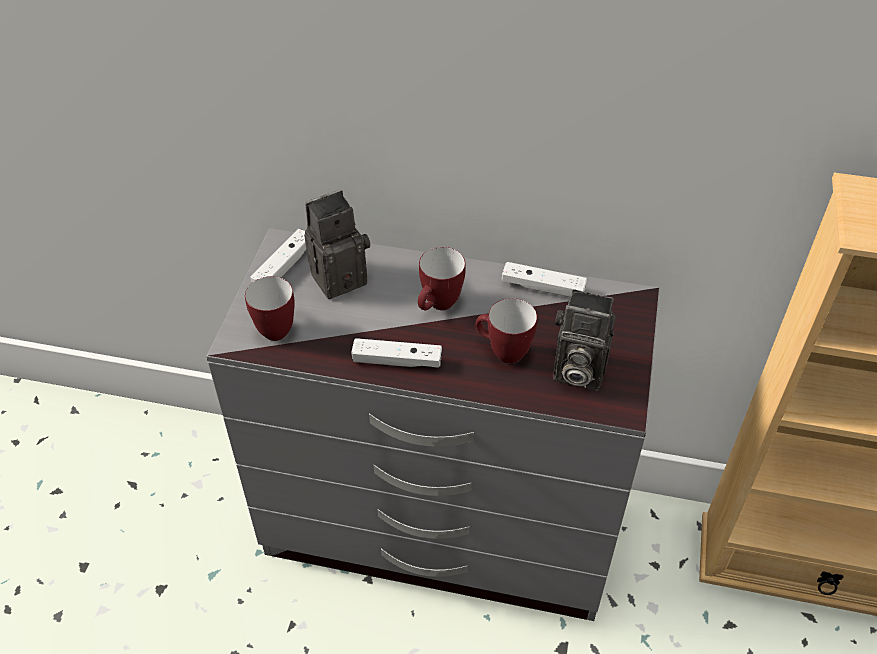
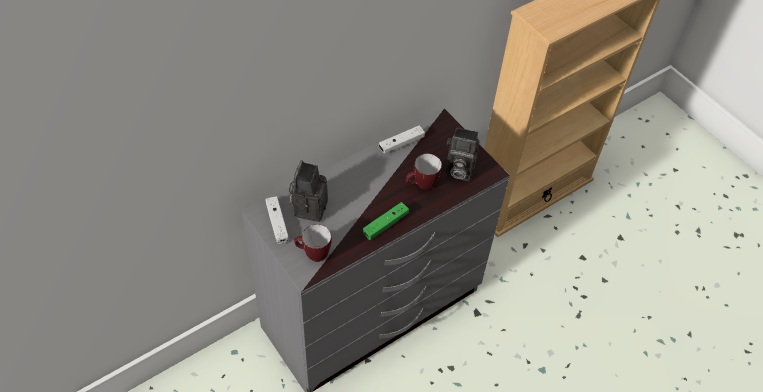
camera: 50 degrees left, 5 degrees up
(397, 361) = (385, 224): white game controller -> green game controller
(438, 307) = (370, 186): mug -> none
(576, 371) = (457, 170): camera -> camera turned 45 degrees clockwise

